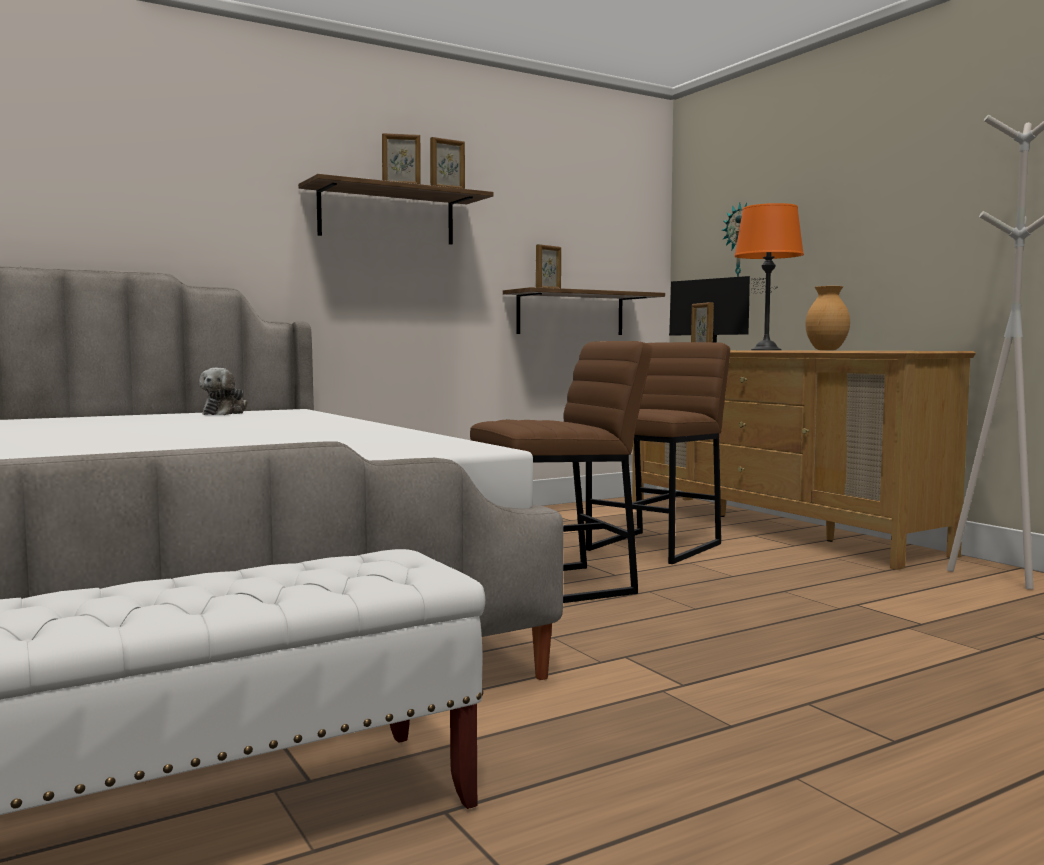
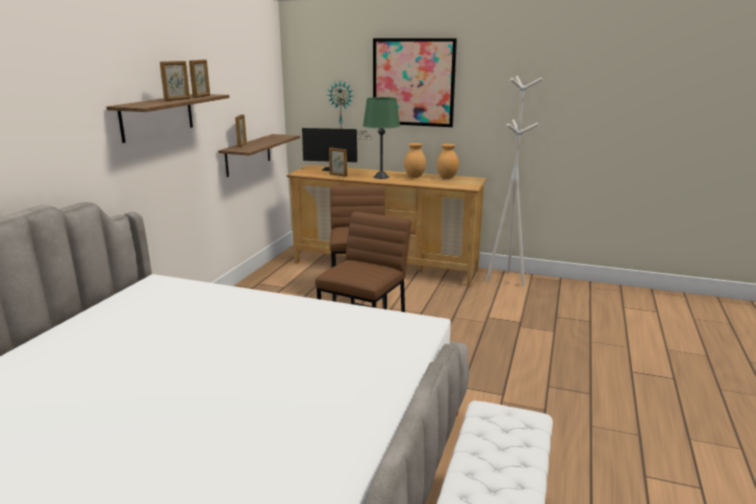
camera: 40 degrees left, 15 degrees up
(225, 413) = (126, 301): plush toy -> none
(766, 350) = (381, 177): orange table lamp -> green table lamp
(848, 183) = (413, 82): none -> picture
(885, 350) = (446, 178): none -> brown vase

